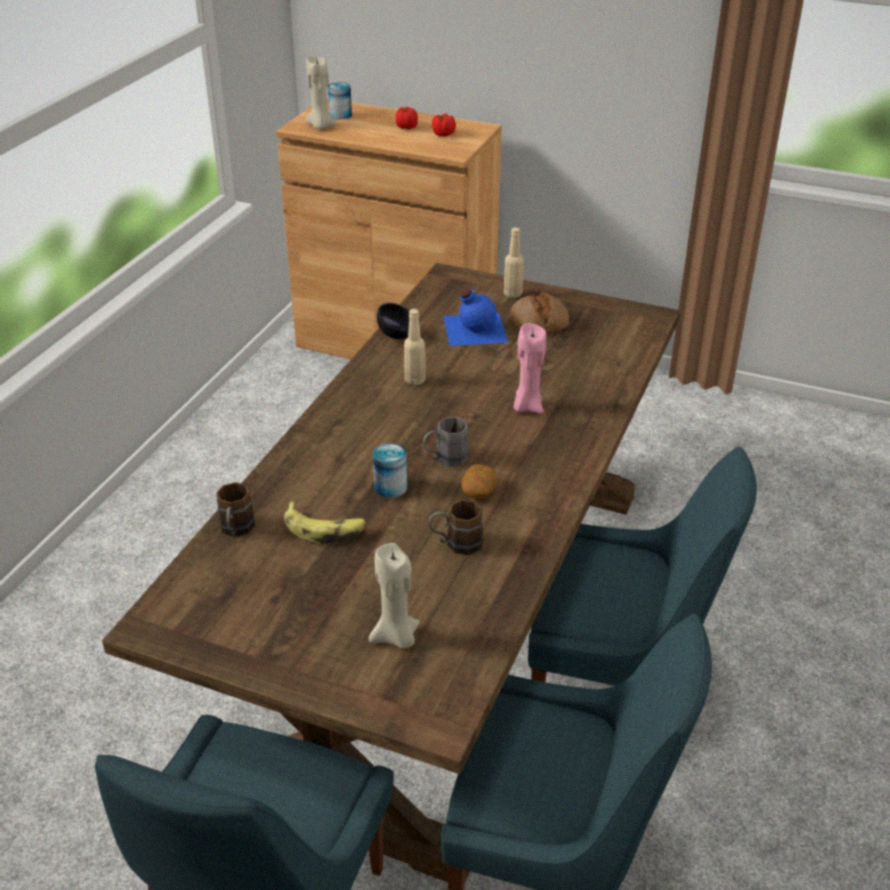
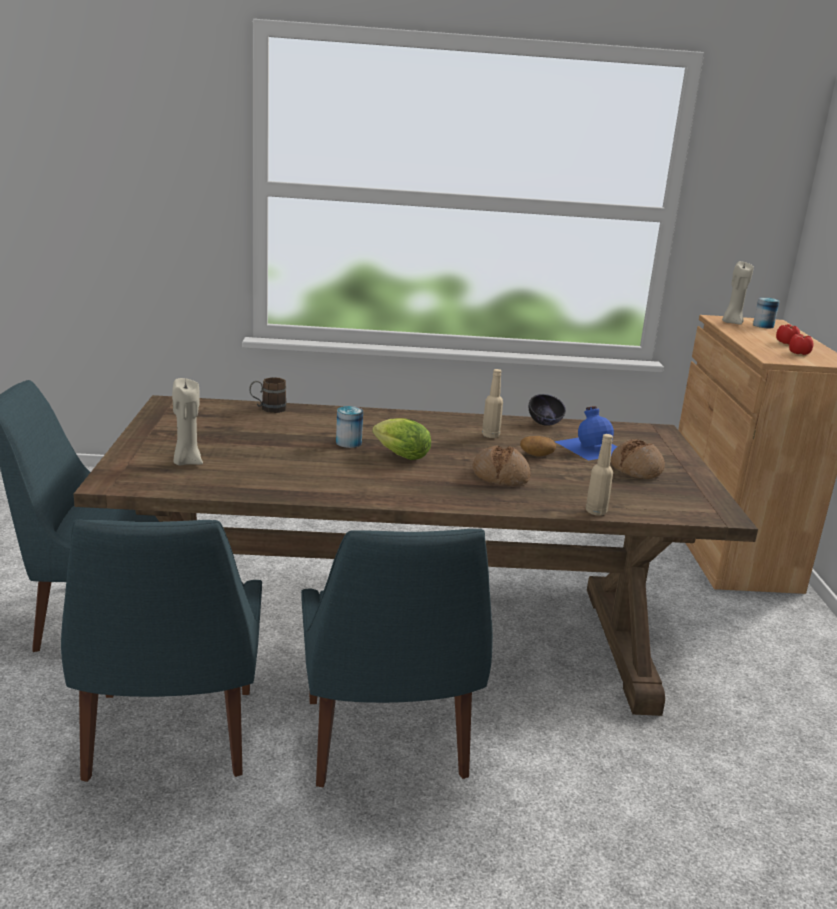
camera: 65 degrees right, 15 degrees down
(325, 529) = (287, 430): banana -> none
(445, 459) = (398, 455): grey mug -> lettuce
(456, 544) = (298, 469): brown mug -> none
(478, 492) = (367, 470): potato -> potato (536, 455)
(512, 294) = (668, 455): beige bottle -> beige bottle (596, 511)
(527, 406) = (500, 476): pink candle -> bread

